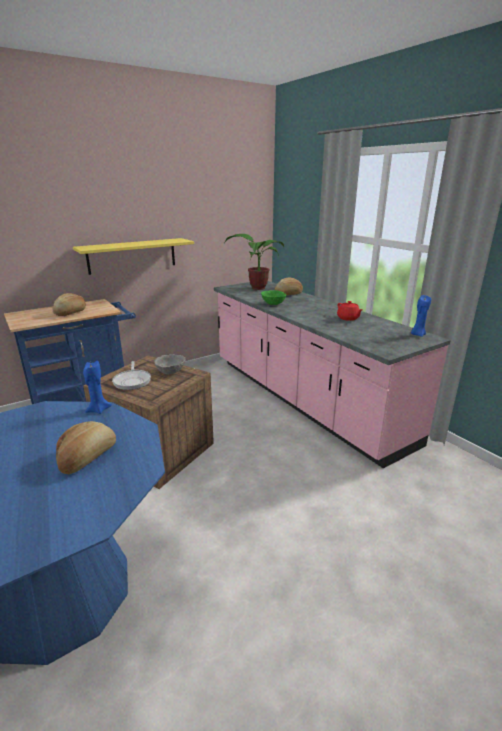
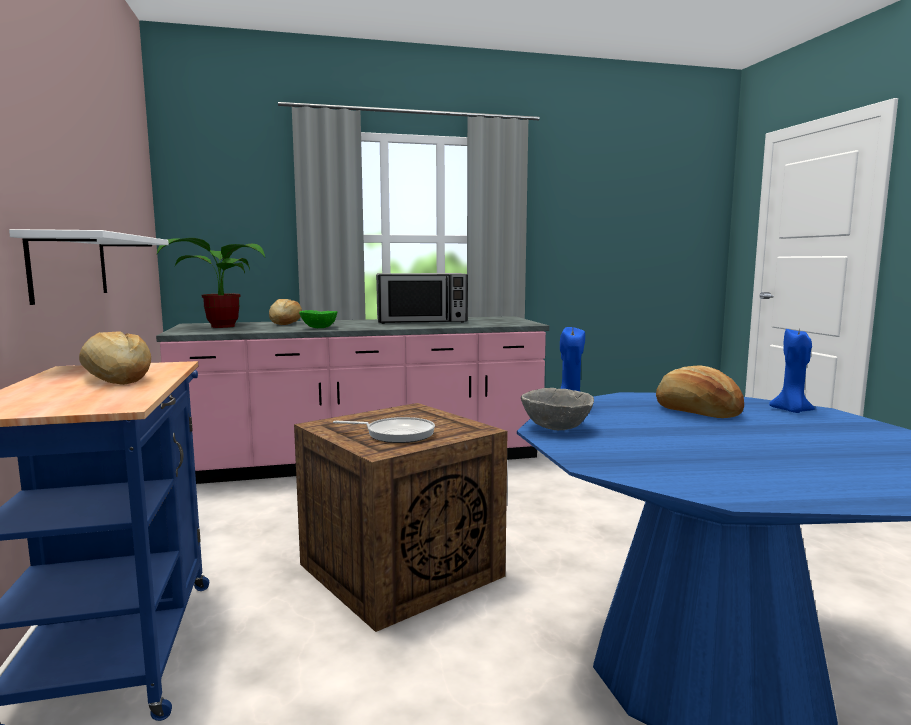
camera: 70 degrees left, 15 degrees down
(132, 255) = (70, 266): yellow shelf -> white shelf
(171, 372) = (390, 416): grey bowl -> grey bowl (556, 427)
(348, 318) = (422, 321): red teapot -> microwave
(417, 334) = (495, 317): blue candle -> blue candle (791, 411)

